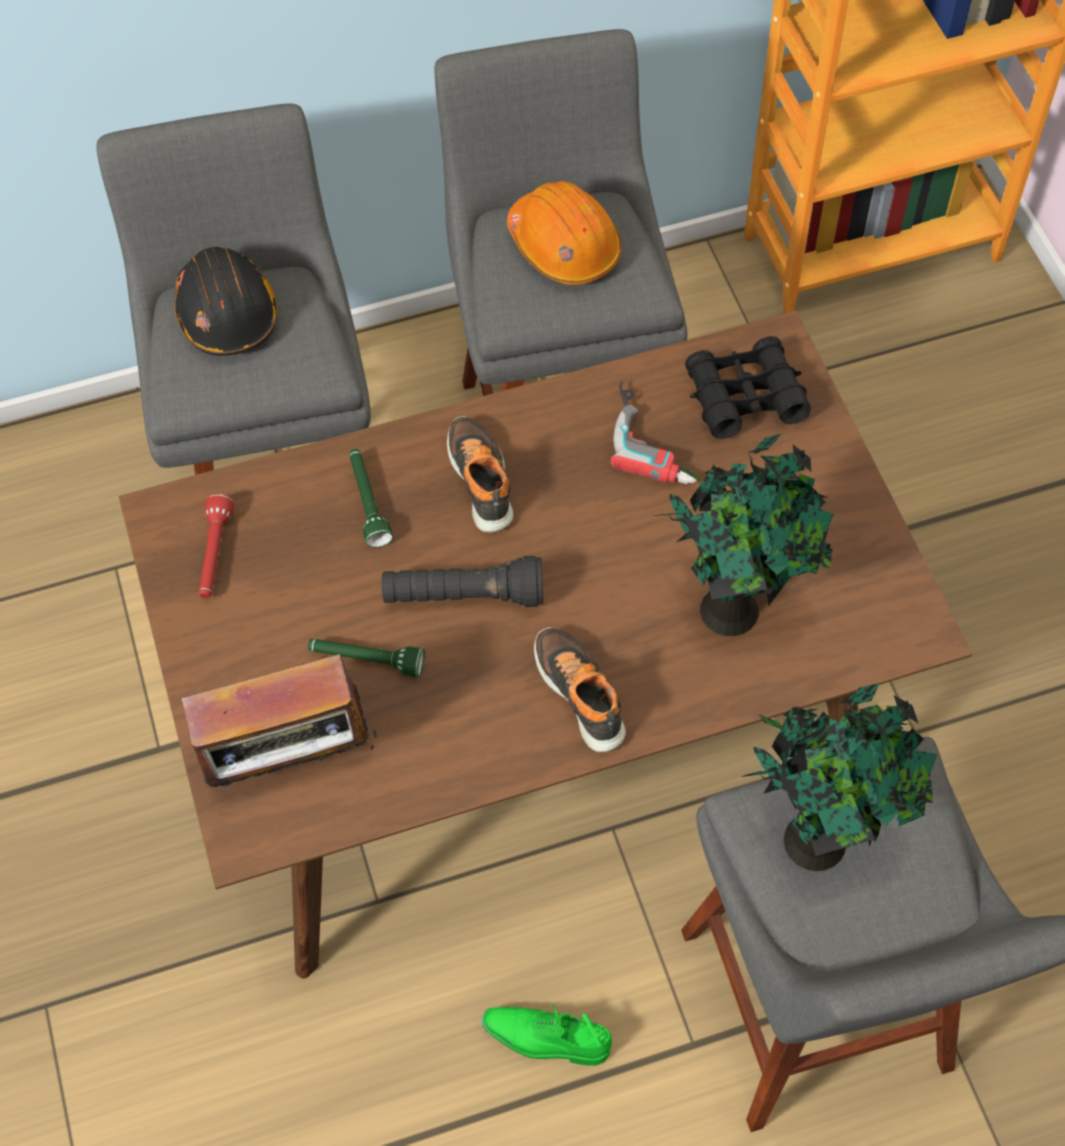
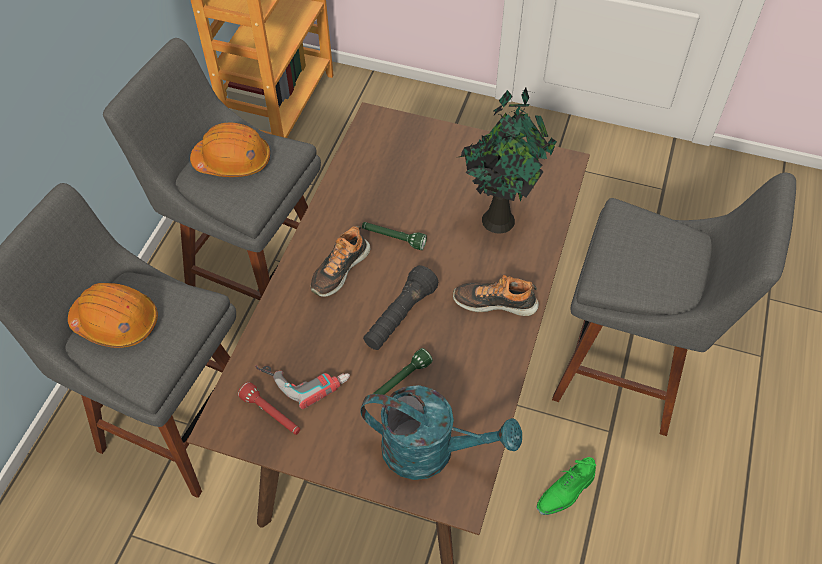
camera: 55 degrees left, 5 degrees down
(227, 313) = (116, 322): black hard hat -> orange hard hat
(290, 760) = (431, 451): radio -> turquoise watering can
(368, 502) = (306, 325): green flashlight -> green flashlight (393, 238)
(482, 480) = (339, 269): shoe -> shoe turned 75 degrees counterclockwise
(656, 439) = (382, 190): power drill -> power drill (304, 376)
(744, 396) = (390, 146): black binoculars -> none
(820, 838) = (635, 263): potted plant -> none

